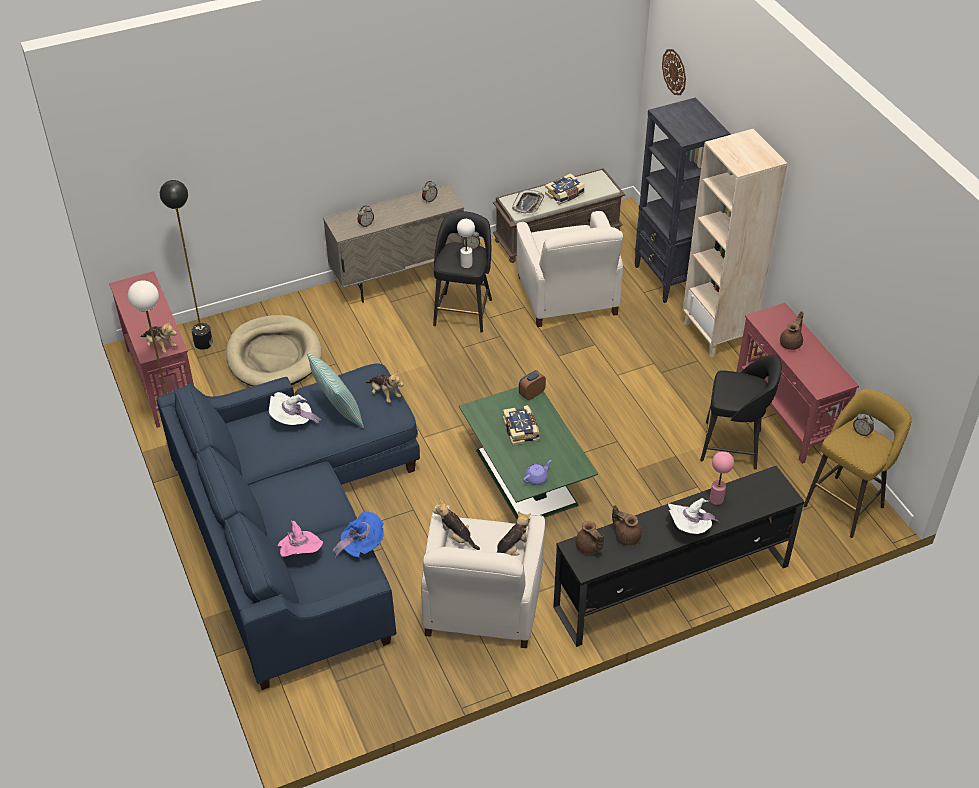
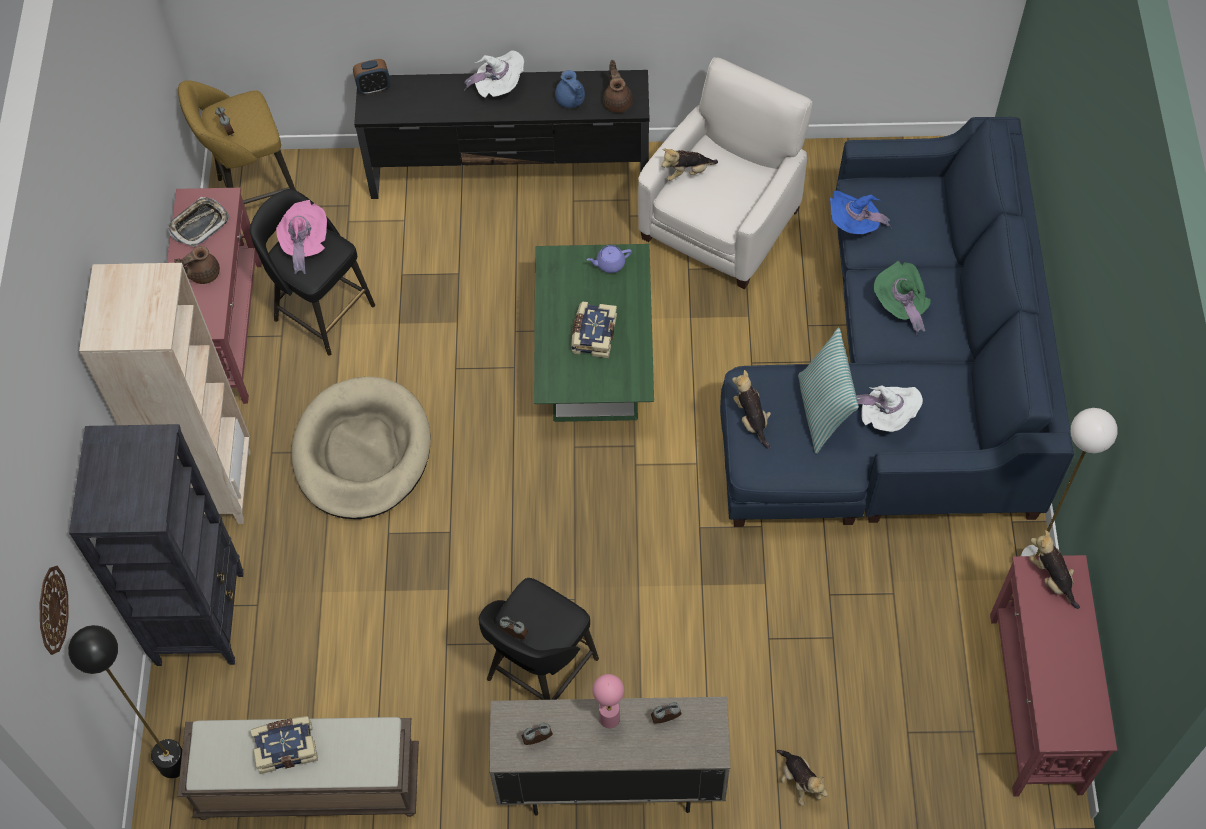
camera: 155 degrees left, 15 degrees up
(203, 343) = (959, 758): black floor lamp -> black floor lamp (173, 764)
(274, 356) = (856, 689): beige dog bed -> beige dog bed (362, 452)
(300, 553) = (926, 240): pink hat -> pink hat (303, 243)
(306, 498) = (900, 305): none -> green hat
(456, 536) = (742, 207): plush toy -> plush toy (799, 782)
(466, 264) = (538, 602): white table lamp -> none
(528, 204) = (358, 746): tray -> tray (199, 224)
(531, 394) = (552, 383): alarm clock -> alarm clock (374, 88)
(567, 296) = (371, 641): white armchair -> none
(626, 536) = (570, 100): brown teapot -> blue teapot
(716, 499) = (448, 108): pink table lamp -> pink table lamp (609, 719)

